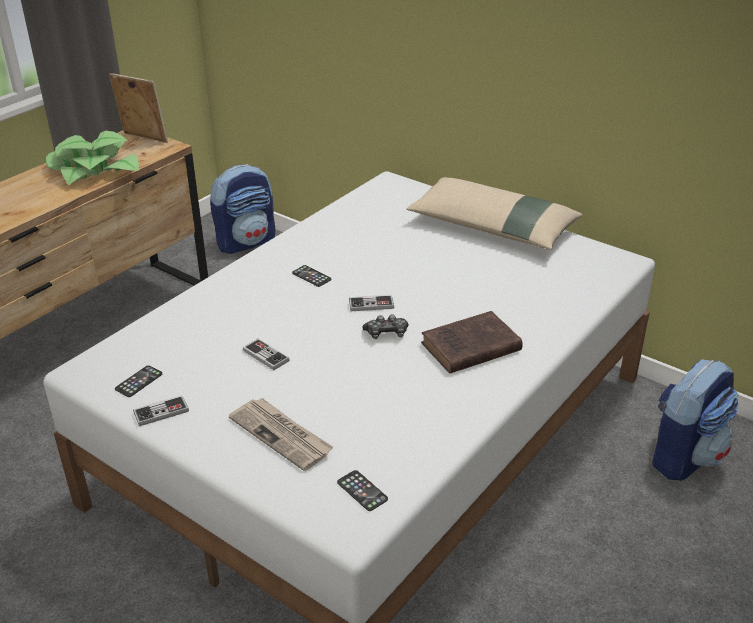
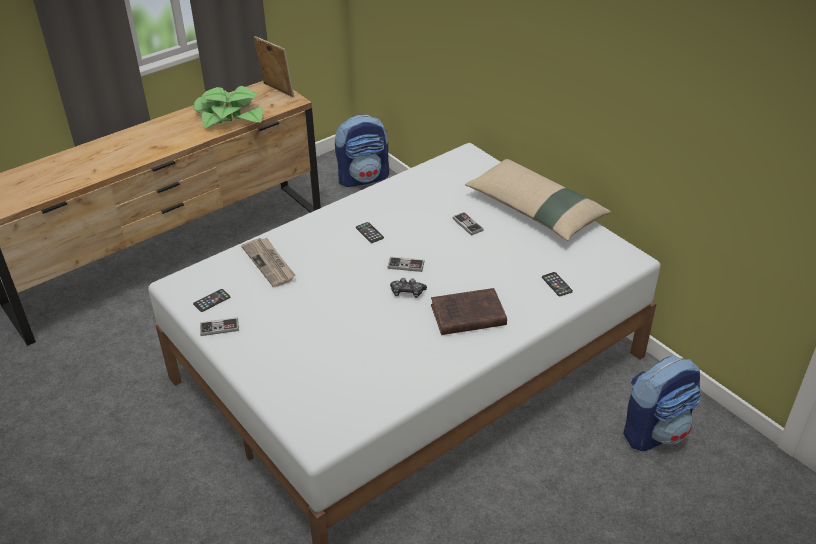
camera: 15 degrees right, 5 degrees up
(266, 355) = (309, 295): game controller -> game controller (467, 224)
(282, 435) = (297, 362): newspaper -> newspaper (270, 263)
(362, 491) = (337, 416): phone -> phone (556, 284)

